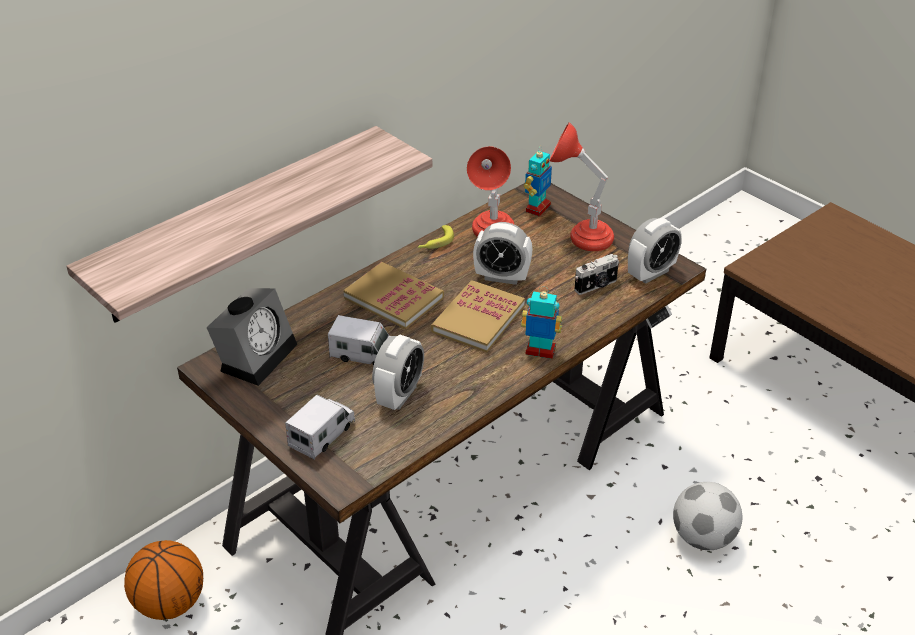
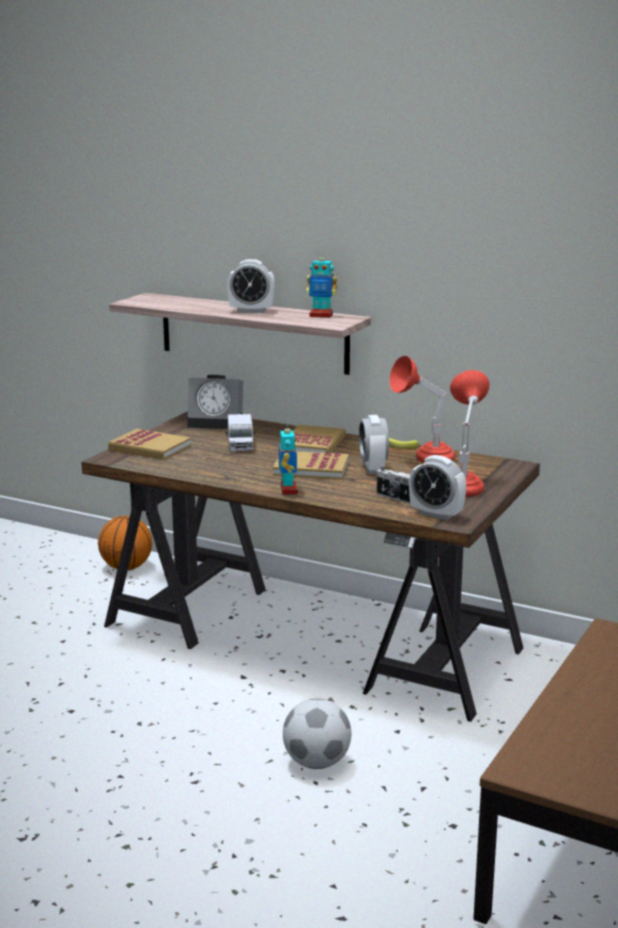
camera: 70 degrees right, 20 degrees down
(322, 435) = (149, 448): toy truck -> book
(399, 395) = (204, 460): alarm clock -> alarm clock (251, 311)
(537, 208) = (486, 468): toy robot -> toy robot (321, 315)

